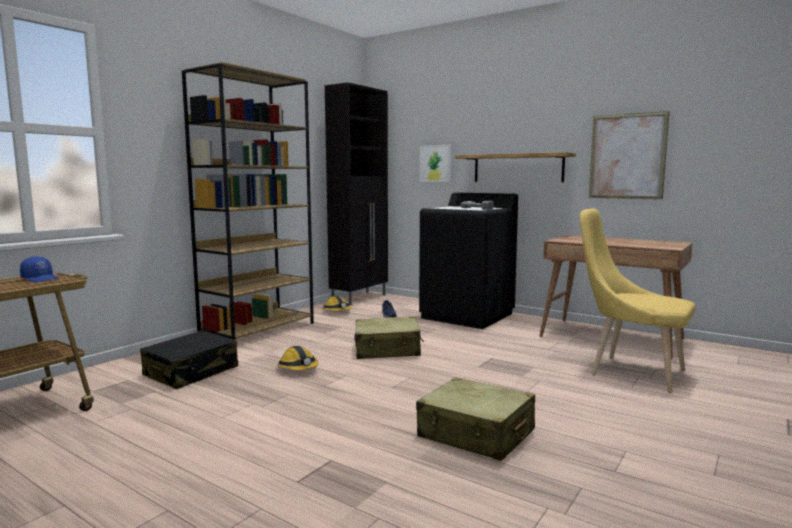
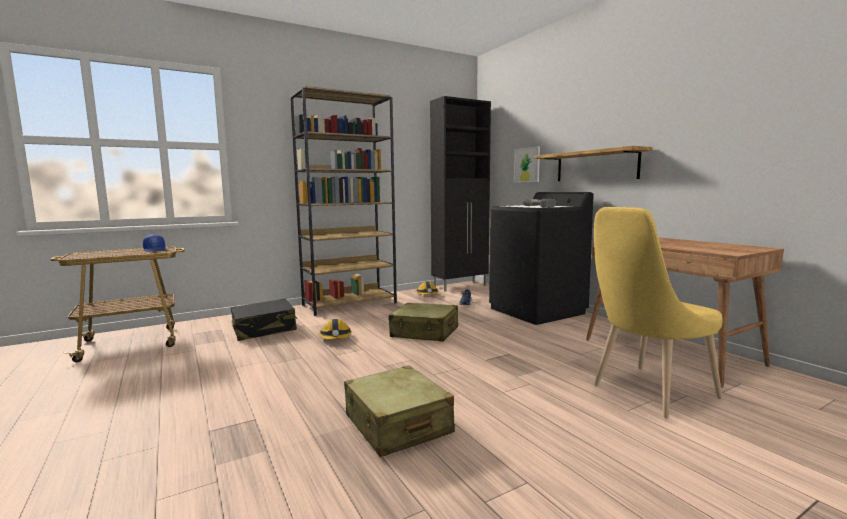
camera: 25 degrees right, 0 degrees up
(627, 156) = (708, 146): picture -> none
(630, 371) = (648, 393): yellow chair -> yellow chair turned 90 degrees counterclockwise

